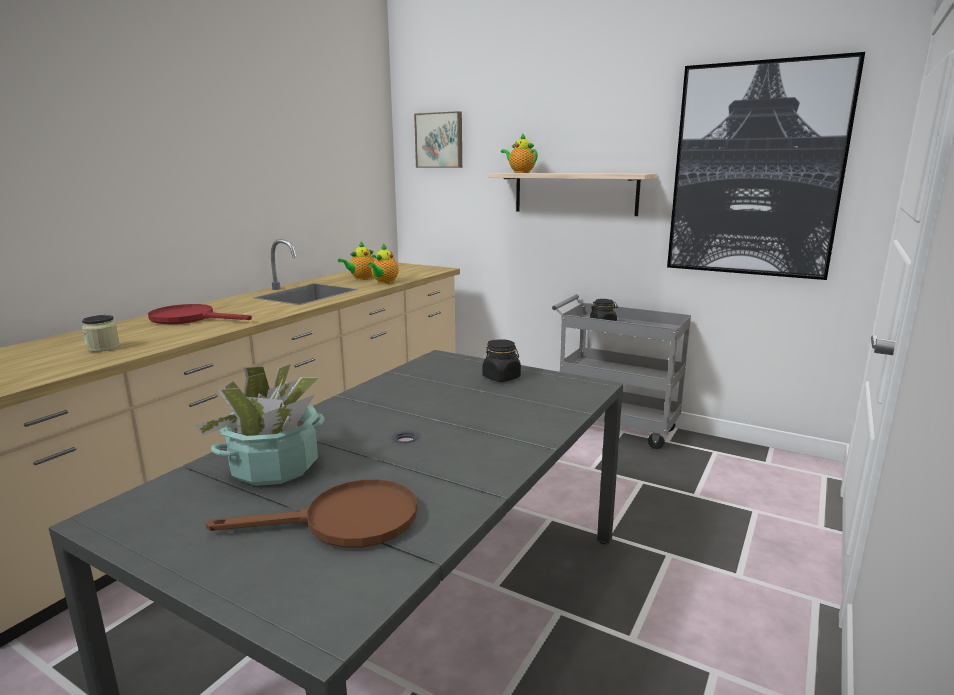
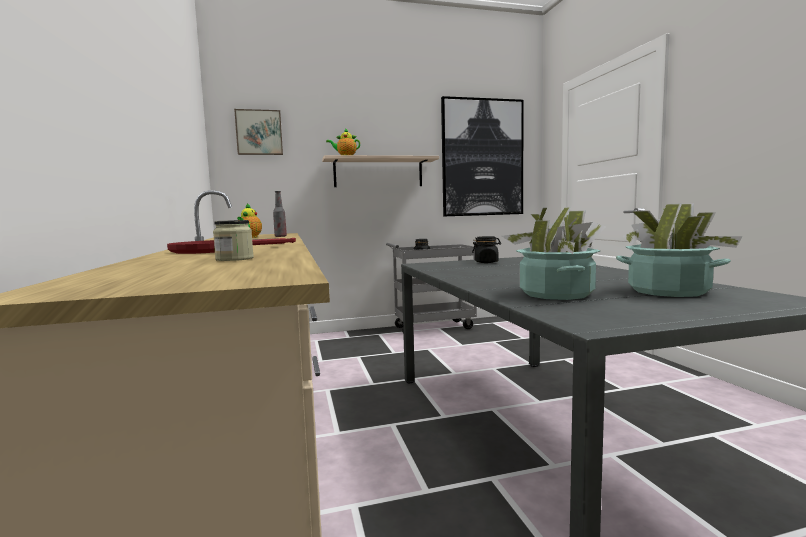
camera: 45 degrees left, 10 degrees down
(345, 522) = (668, 291): brown frying pan -> potted plant
(384, 282) = (280, 236): teapot -> bottle

